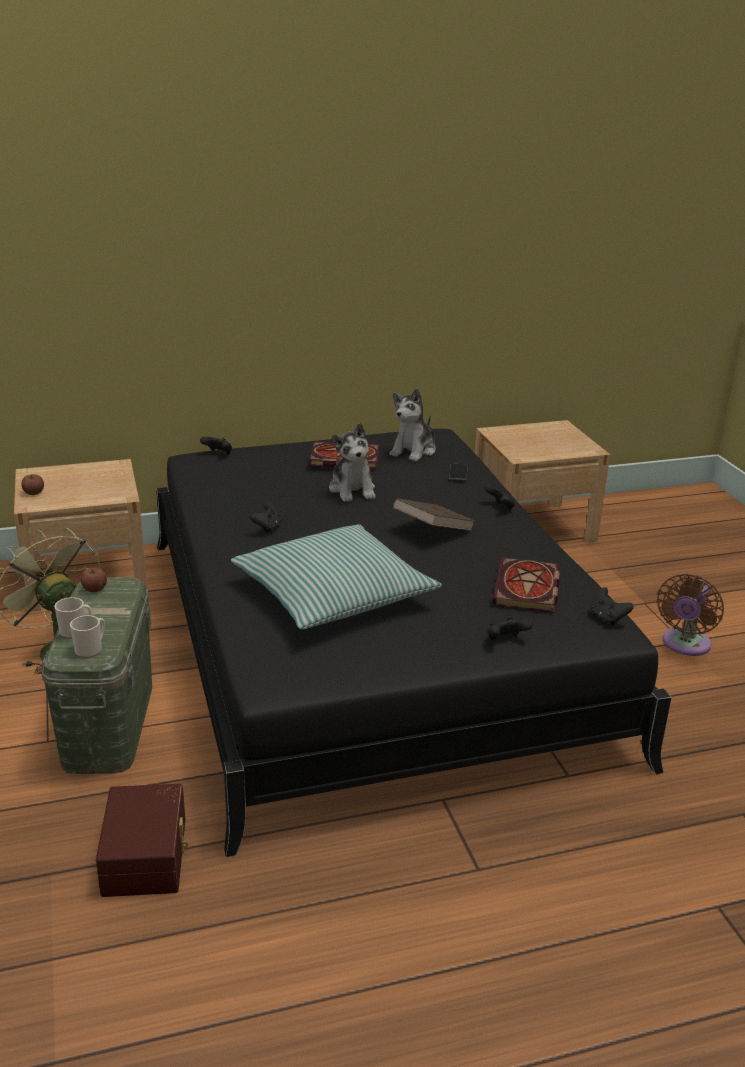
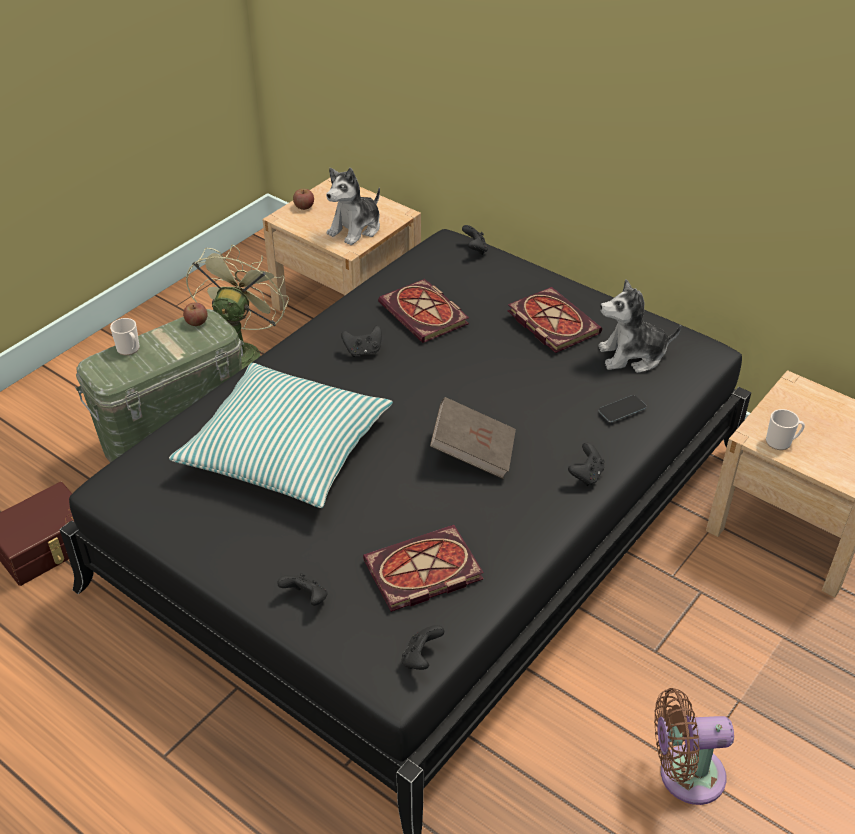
camera: 55 degrees right, 15 degrees up
(91, 649) = (112, 371): mug -> mug (781, 442)
(263, 493) = (426, 314): none -> book
(352, 490) = (497, 361): plush toy -> plush toy (356, 229)

